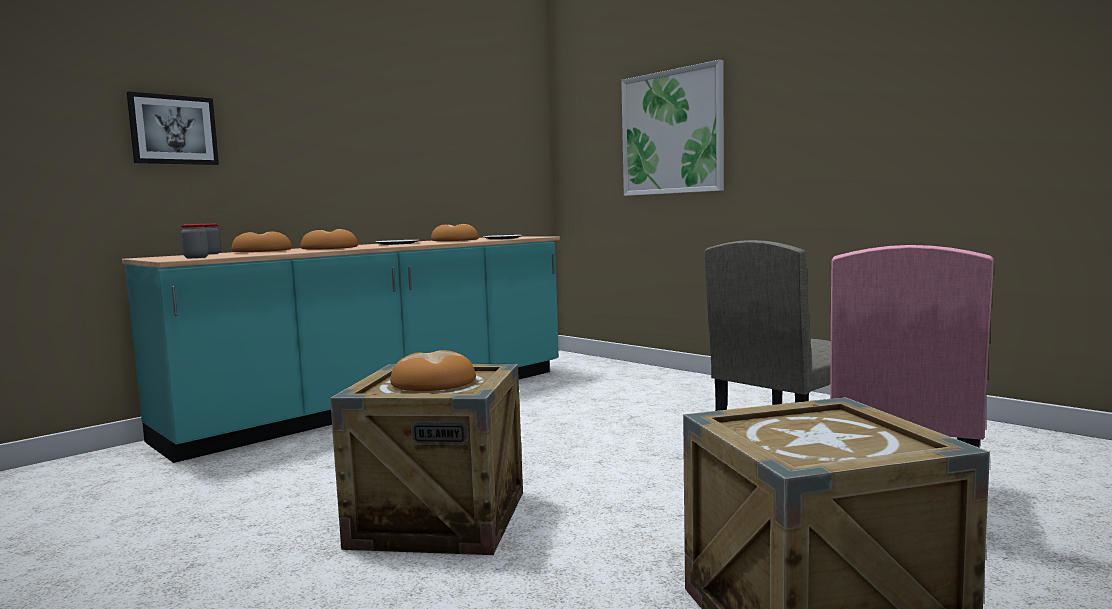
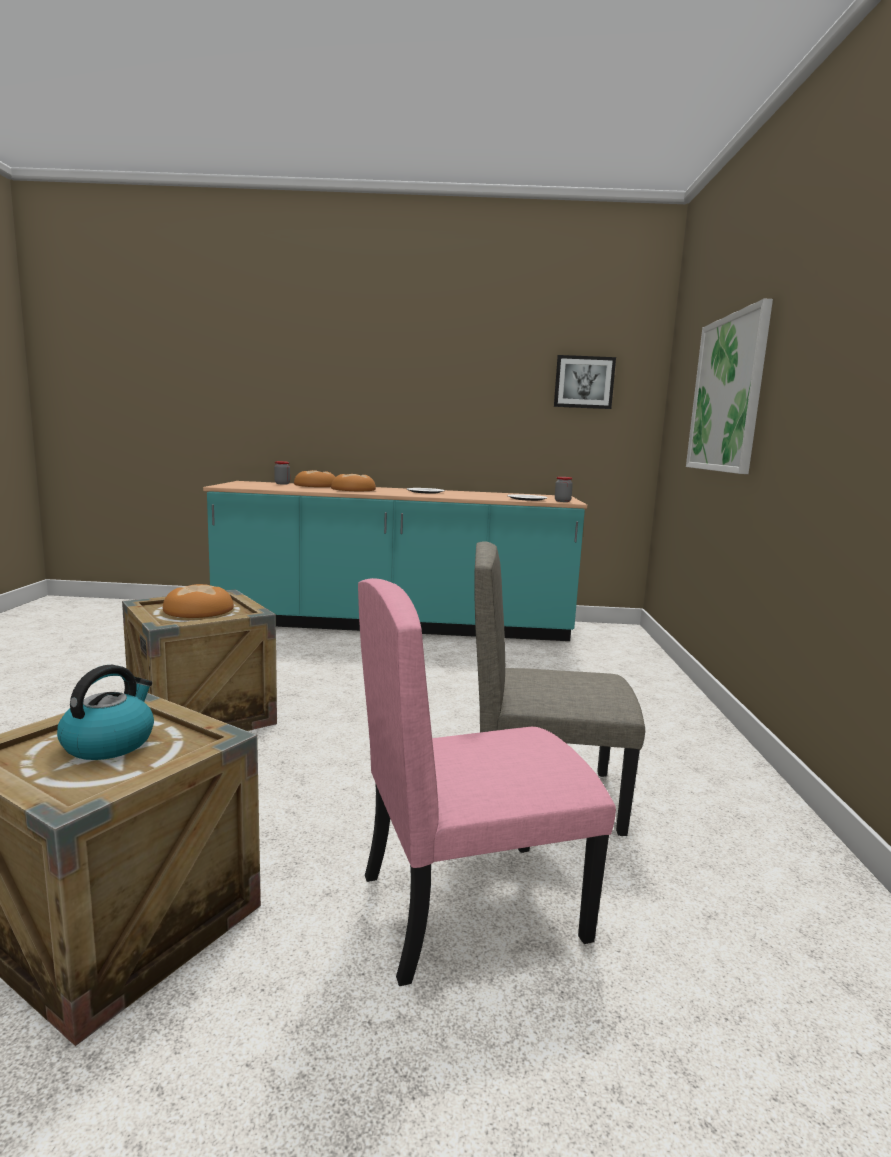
camera: 45 degrees right, 5 degrees up
(173, 130) = (277, 391): picture -> picture (584, 382)
(196, 257) = (239, 486): jar -> jar (562, 501)
(455, 240) = (483, 495): bread -> none
(807, 434) = (109, 743): none -> kettle

